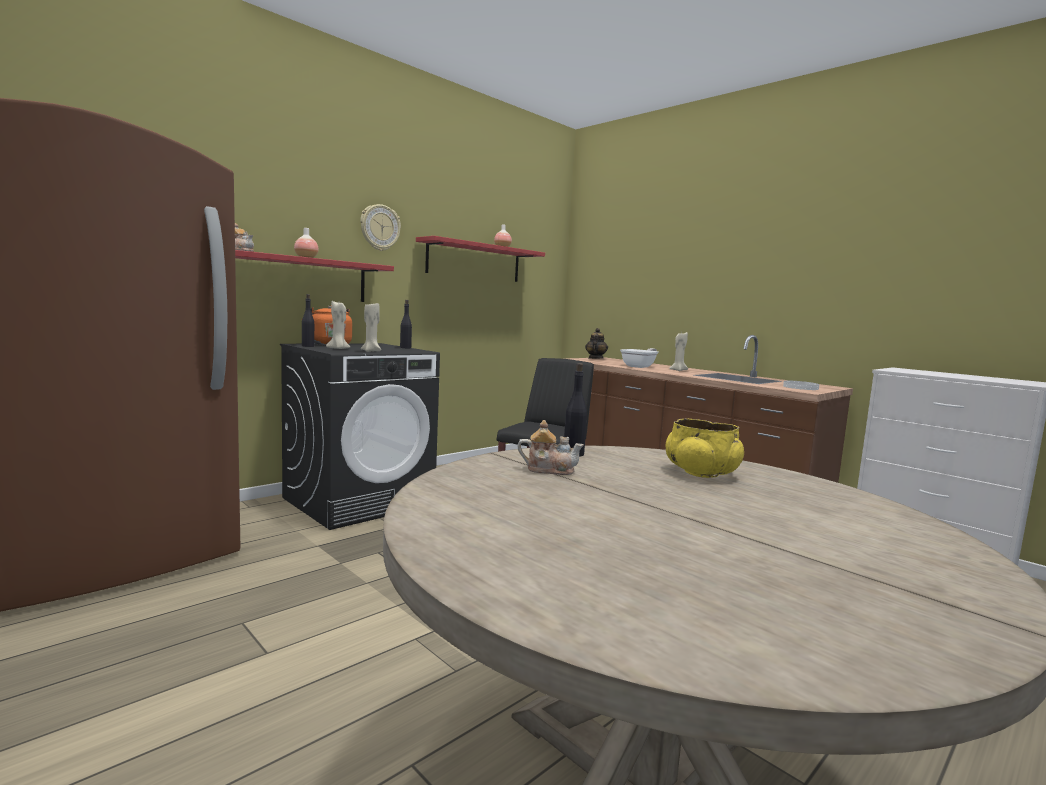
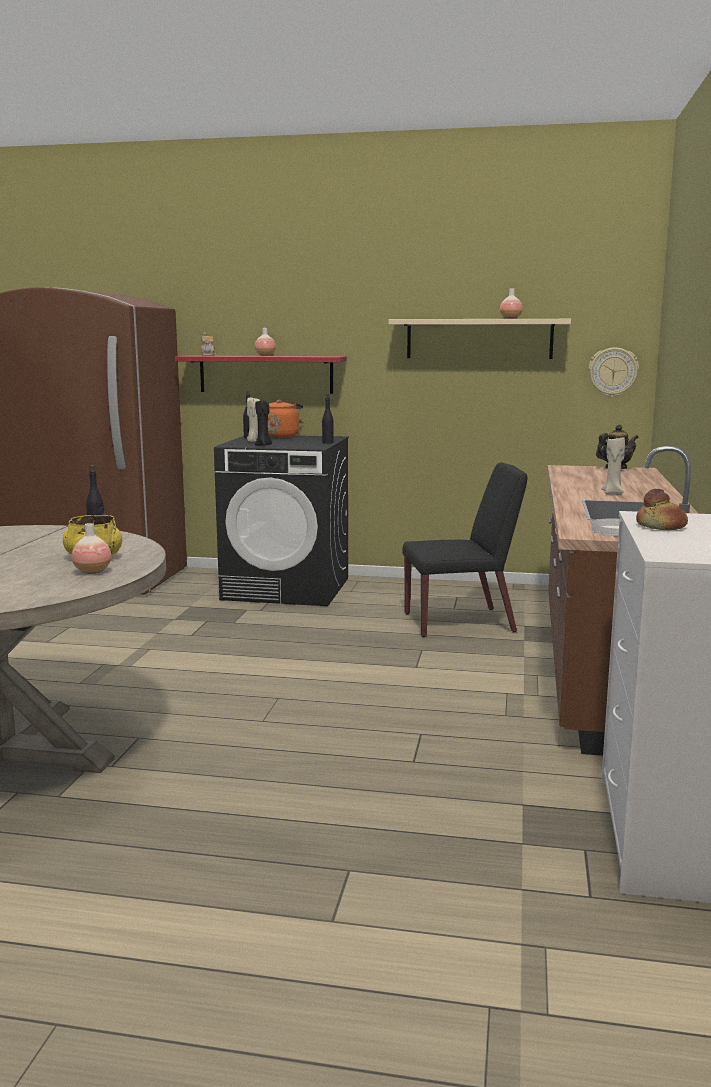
camera: 55 degrees right, 5 degrees up
(371, 351) = (263, 445): beige candle -> black candle
(380, 227) = (350, 315): wall clock -> wall clock (613, 372)
(474, 261) = (479, 339): red shelf -> beige shelf
(549, 470) = (42, 537): teapot -> none
(640, 366) = (592, 483): frying pan -> none
(776, 483) = (92, 571): none -> vase
(932, 374) = (661, 526): none -> bread

